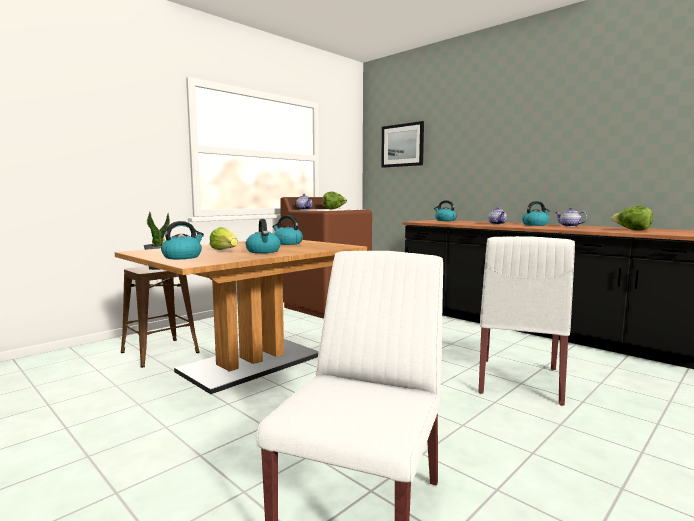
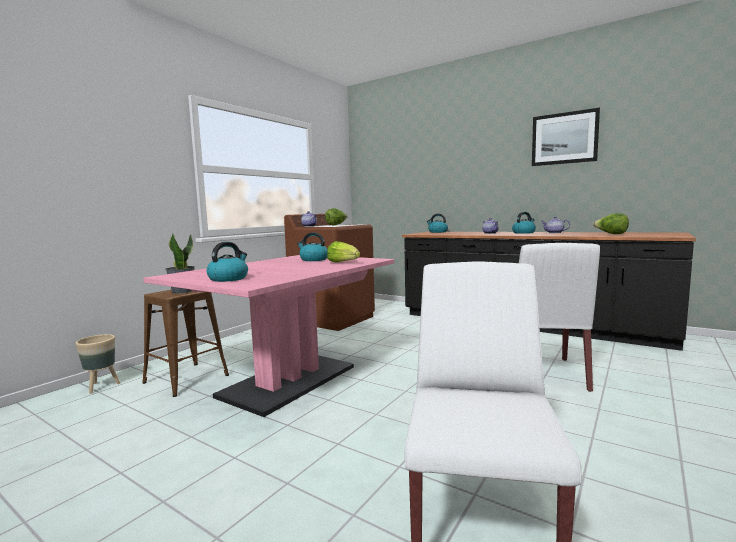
camera: 10 degrees left, 0 degrees up
(85, 352) = (101, 386): none -> beige planter
(225, 250) = (262, 270): lettuce -> lettuce (343, 262)
(251, 363) = (289, 381): brown dining table -> pink dining table
(263, 251) = (303, 269): kettle -> none
(402, 145) = (390, 164): picture -> picture (564, 138)

